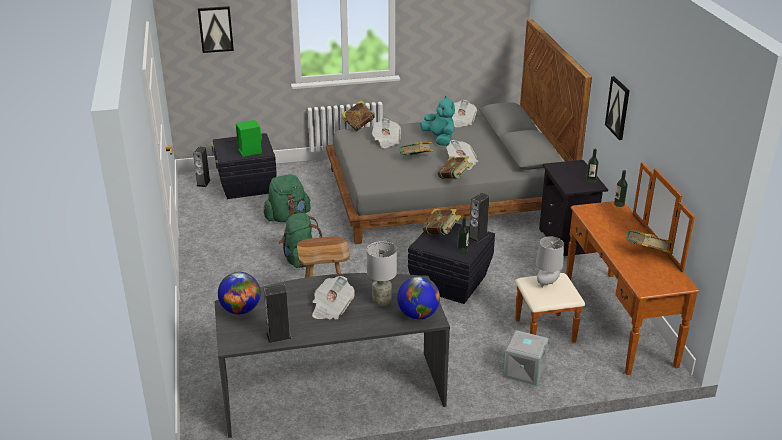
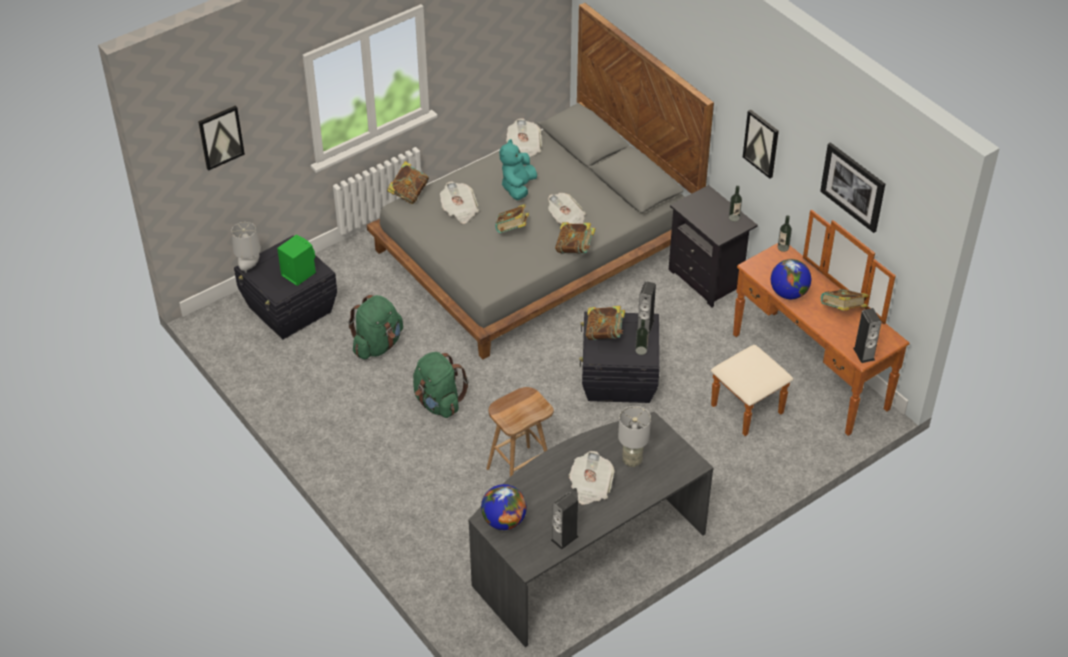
camera: 25 degrees left, 15 degrees up
(203, 183) = (232, 323): speaker -> speaker (864, 354)
(418, 315) = (676, 464): globe -> globe (788, 293)
(439, 139) = (518, 187): turquoise plush toy -> turquoise plush toy turned 105 degrees counterclockwise
(523, 371) = (753, 466): grey storage box -> none
(547, 284) = (748, 367): grey table lamp -> grey table lamp (249, 266)
(674, 129) = (853, 186): none -> picture

